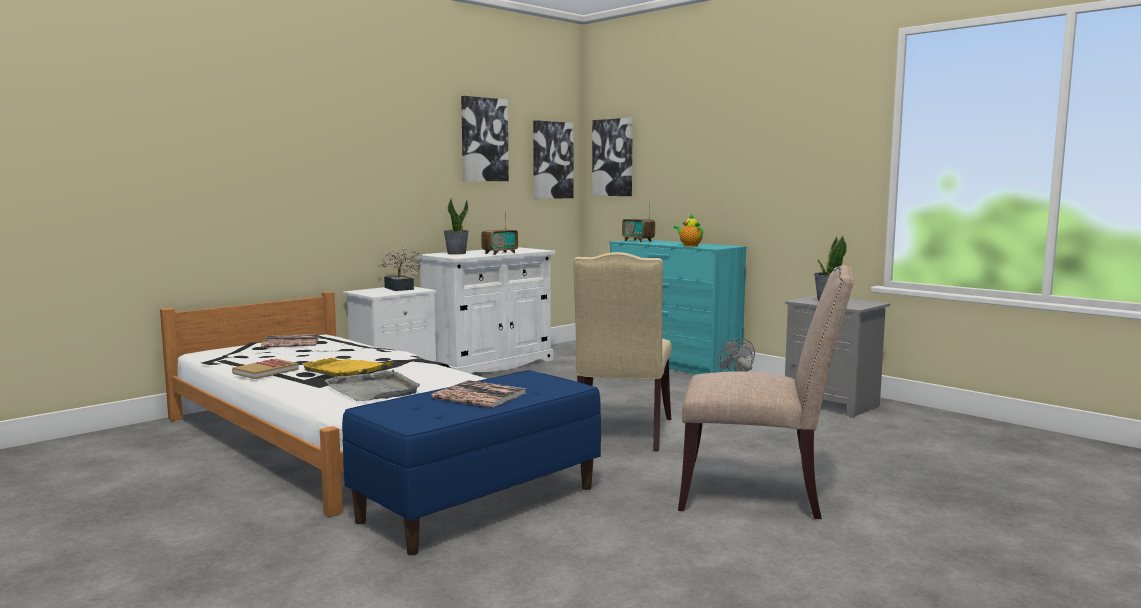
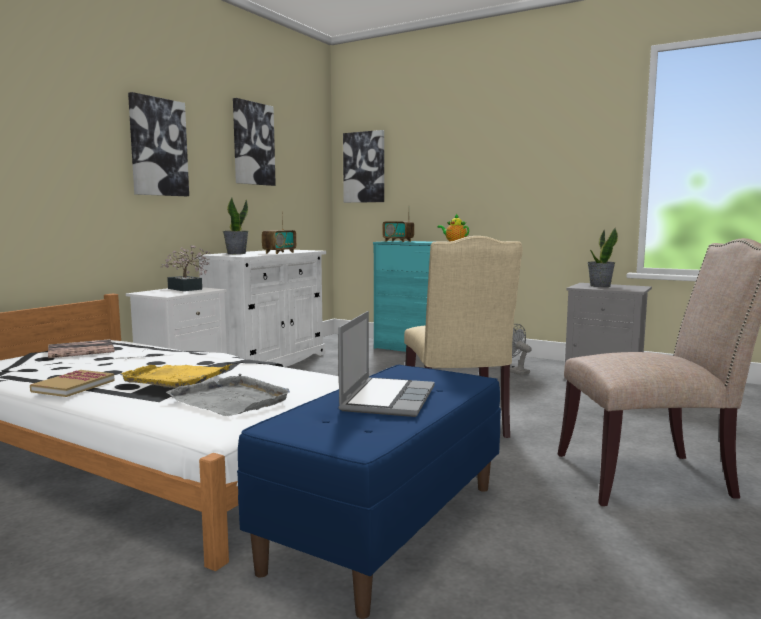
camera: 15 degrees left, 0 degrees up
(479, 396) = (387, 399): book -> laptop
(552, 160) = (308, 168): picture -> picture (158, 147)

